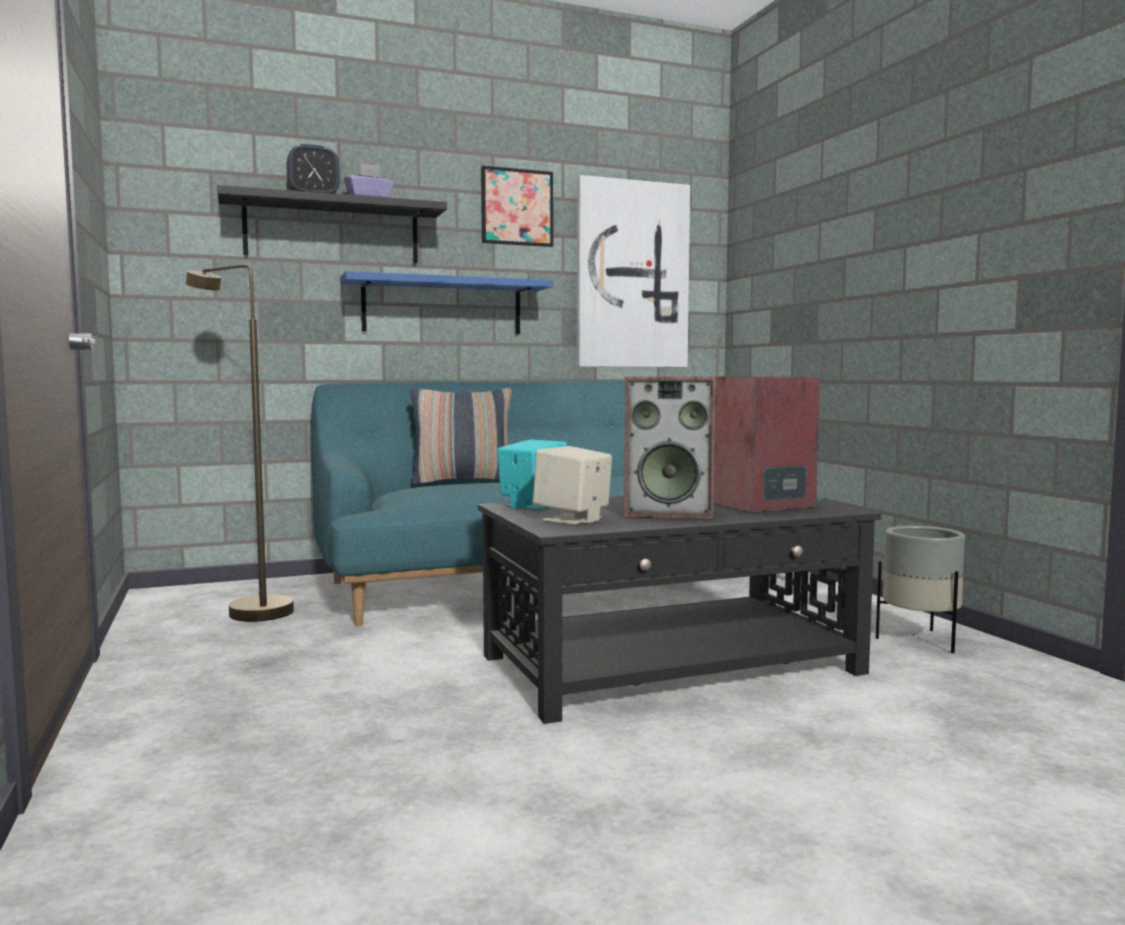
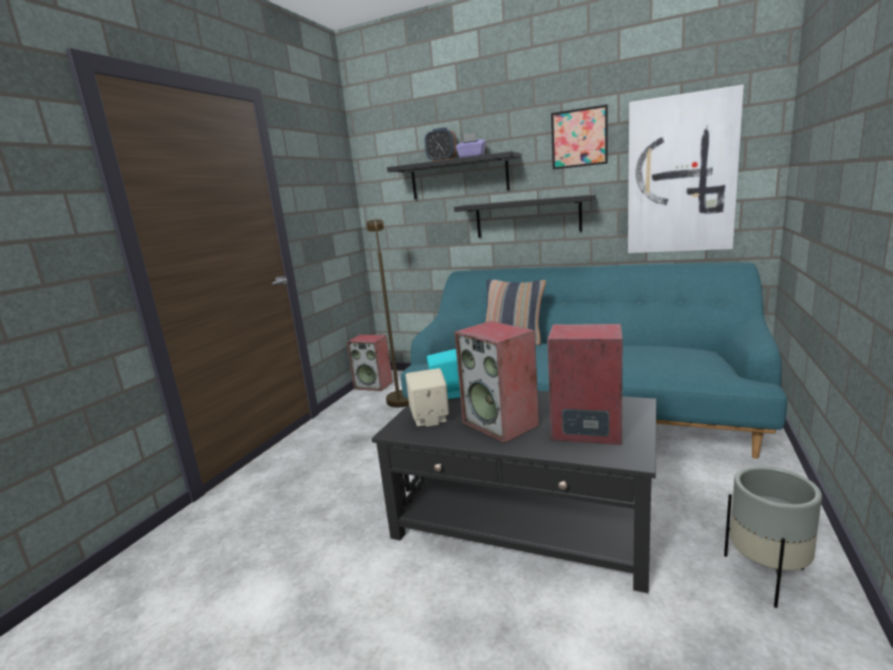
camera: 45 degrees right, 10 degrees up
(157, 606) = (374, 385): none -> speaker
(442, 306) = (527, 217): blue shelf -> black shelf

